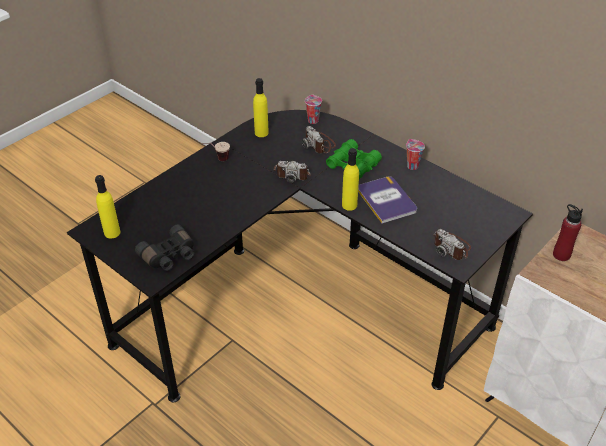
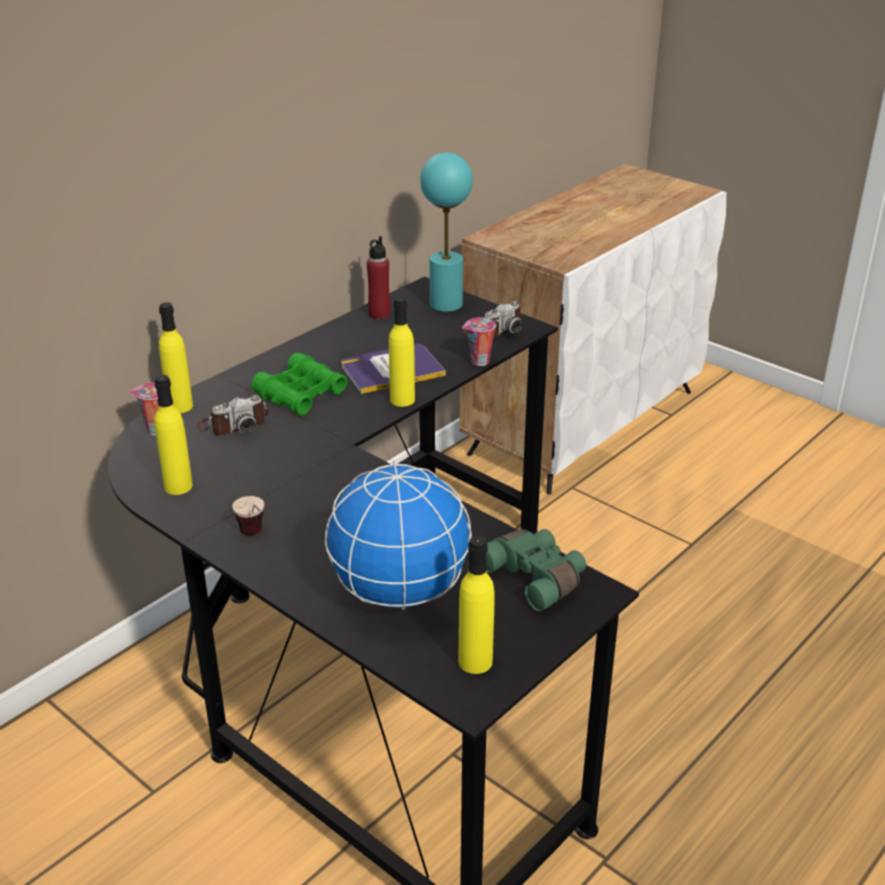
camera: 90 degrees left, 10 degrees down
(166, 208) = (400, 592): none -> globe
(169, 256) = (536, 577): black binoculars -> green binoculars
(292, 173) = (312, 451): camera -> none
(337, 125) = (180, 406): none -> yellow bottle
(412, 166) = (312, 346): cup -> cup (479, 362)
(487, 224) = (445, 304): none -> turquoise table lamp
(561, 255) = (528, 249): red bottle -> red bottle (379, 314)

